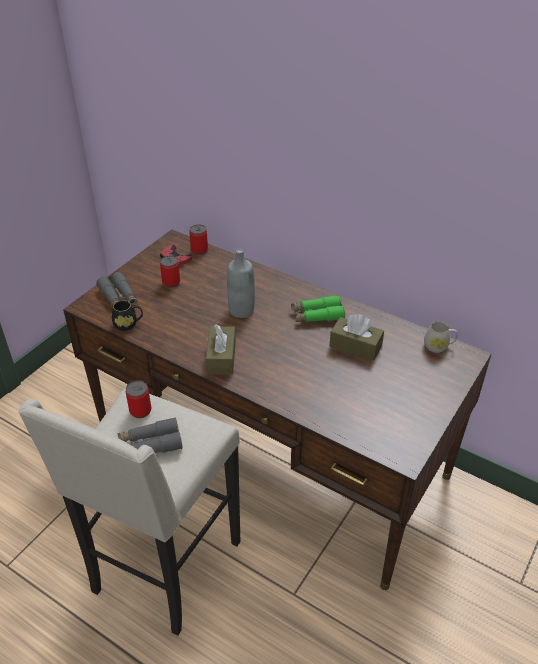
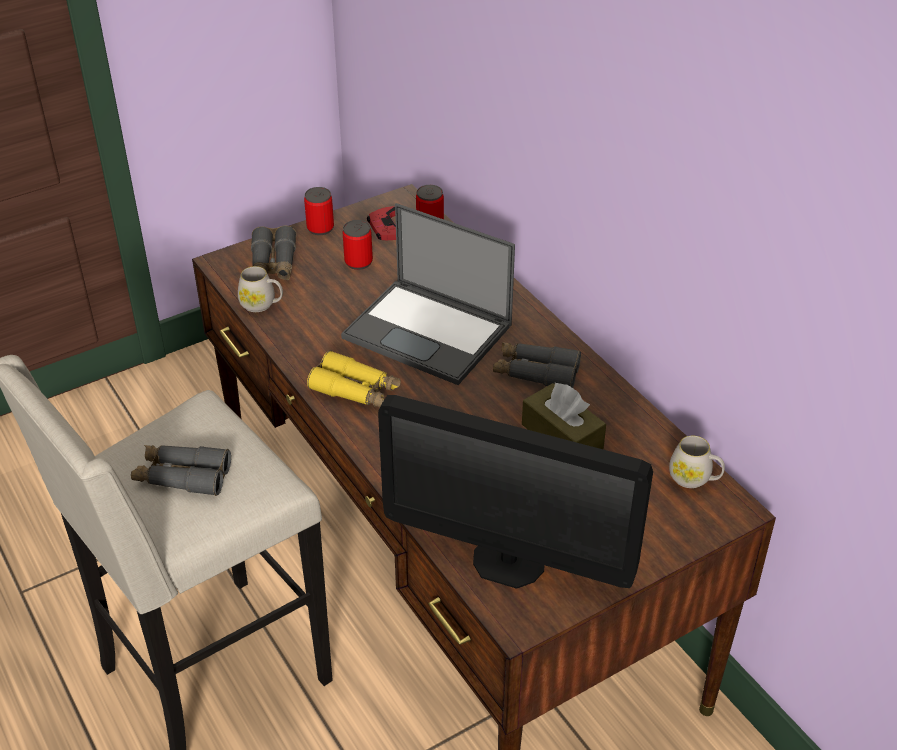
camera: 25 degrees right, 0 degrees up
(128, 324) = (262, 304): black mug -> white mug
(140, 410) = (199, 427): can -> can (320, 228)
(221, 357) = (355, 390): brown tissue box -> yellow binoculars
(241, 310) = (429, 332): grey bottle -> laptop
(317, 315) = (536, 372): green binoculars -> grey binoculars
(376, 425) = (508, 561): none -> monitor

